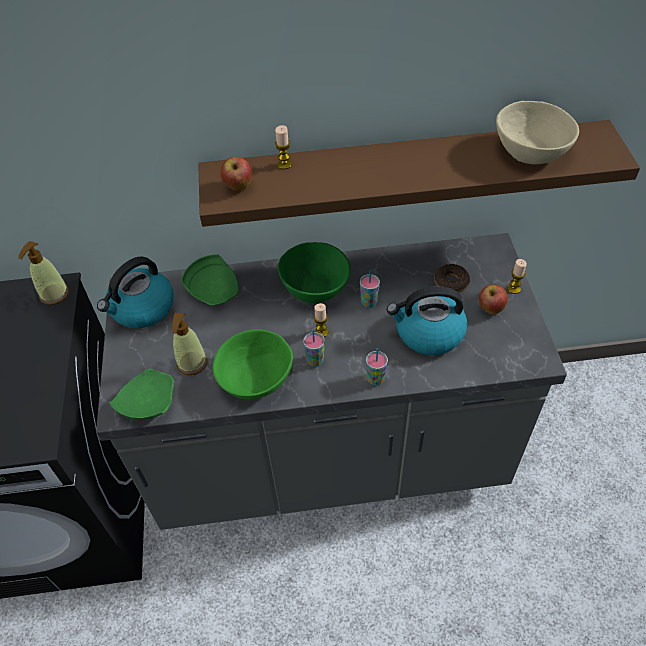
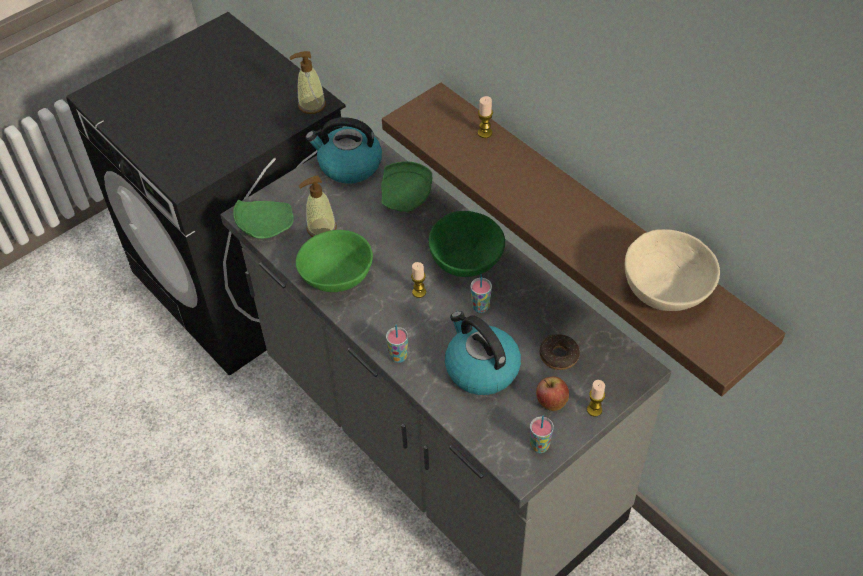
camera: 55 degrees right, 0 degrees up
(238, 187) = (432, 121): apple -> none
(315, 361) = (385, 305): cup -> cup (539, 446)

